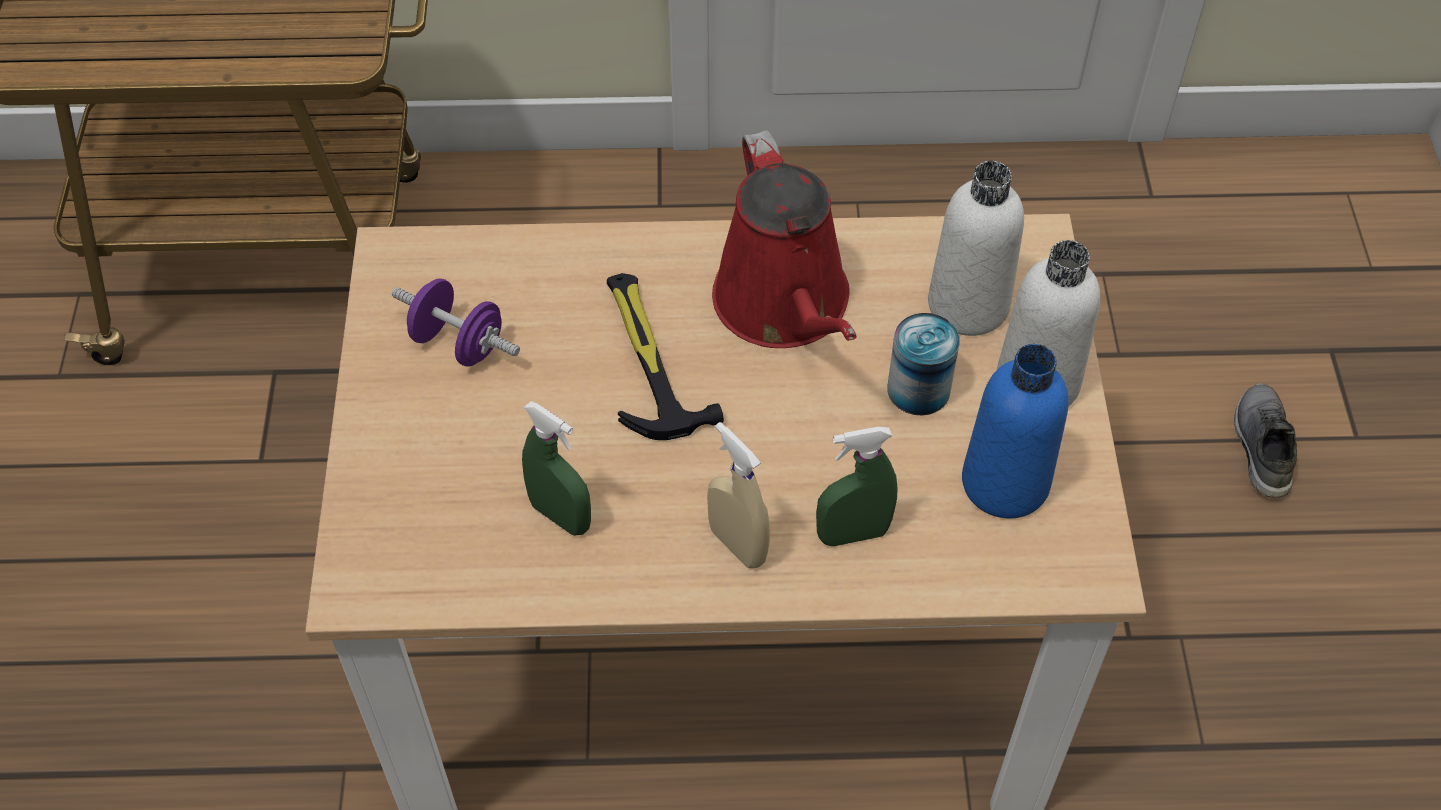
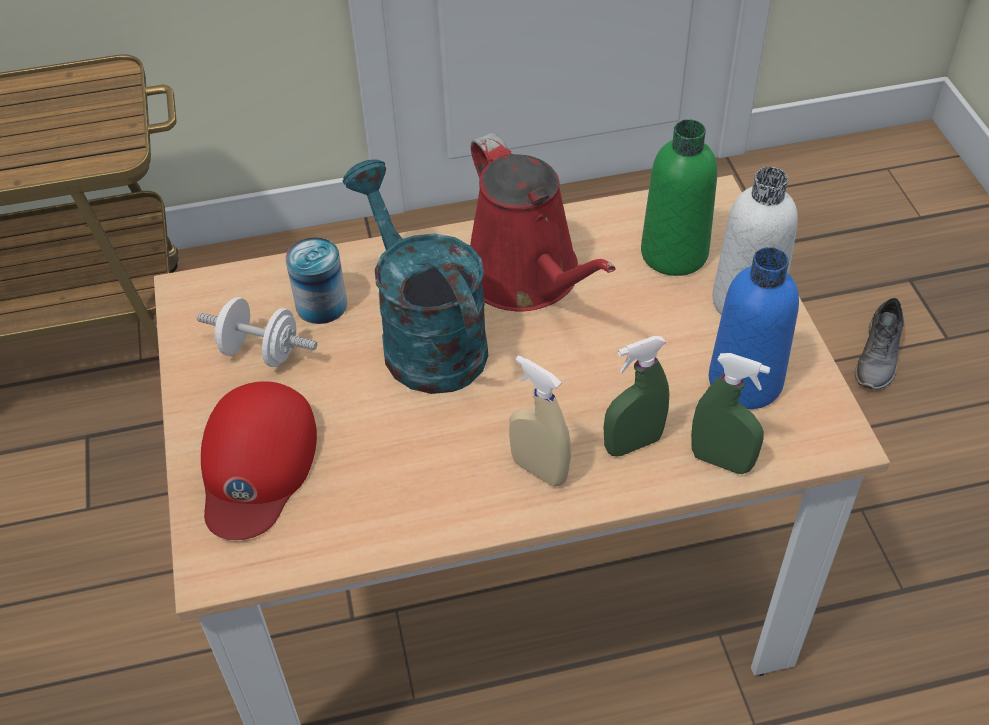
camera: 10 degrees left, 5 degrees down
(426, 478) = (257, 464): none -> red cap
(458, 343) = (261, 351): purple dumbbell -> white dumbbell
(560, 516) = (382, 474): green spray bottle -> green spray bottle (721, 461)
(647, 358) = (424, 336): hammer -> turquoise watering can
(918, 389) = (653, 323): can -> can (321, 305)
(968, 305) = (674, 253): white bottle -> green bottle
(1260, 446) = (879, 357): grey shoe -> grey shoe turned 150 degrees counterclockwise

